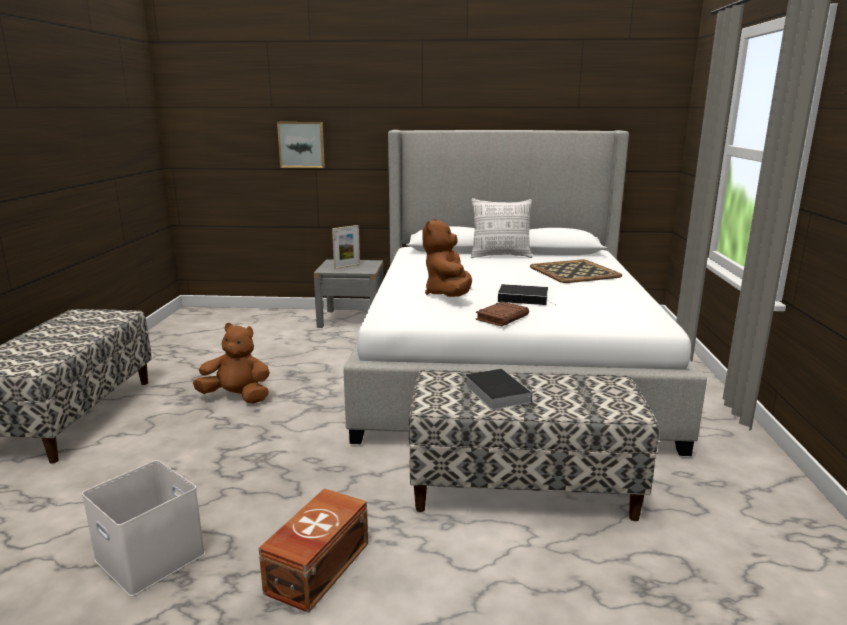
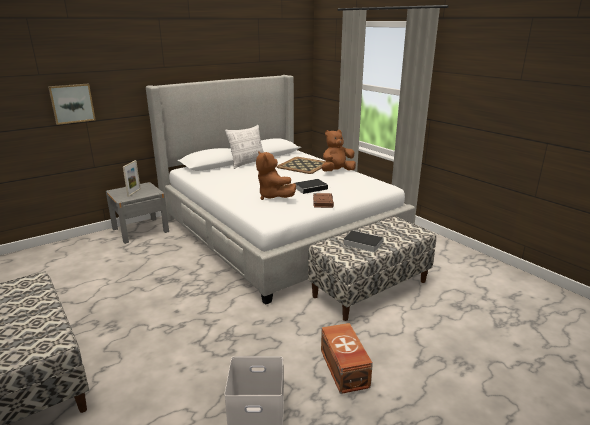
camera: 40 degrees left, 5 degrees up
(237, 397) = (148, 309): brown plush toy -> brown plush toy (337, 171)

